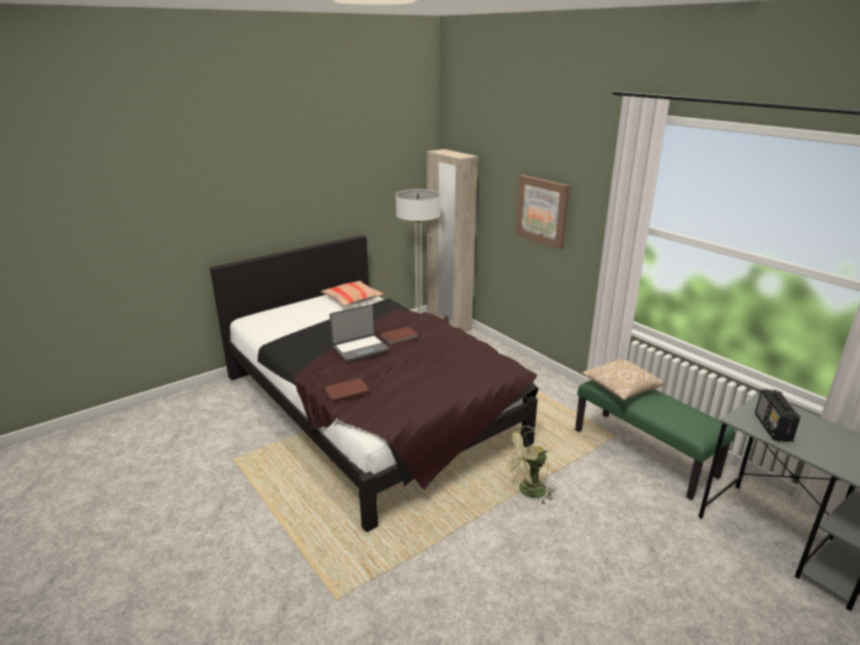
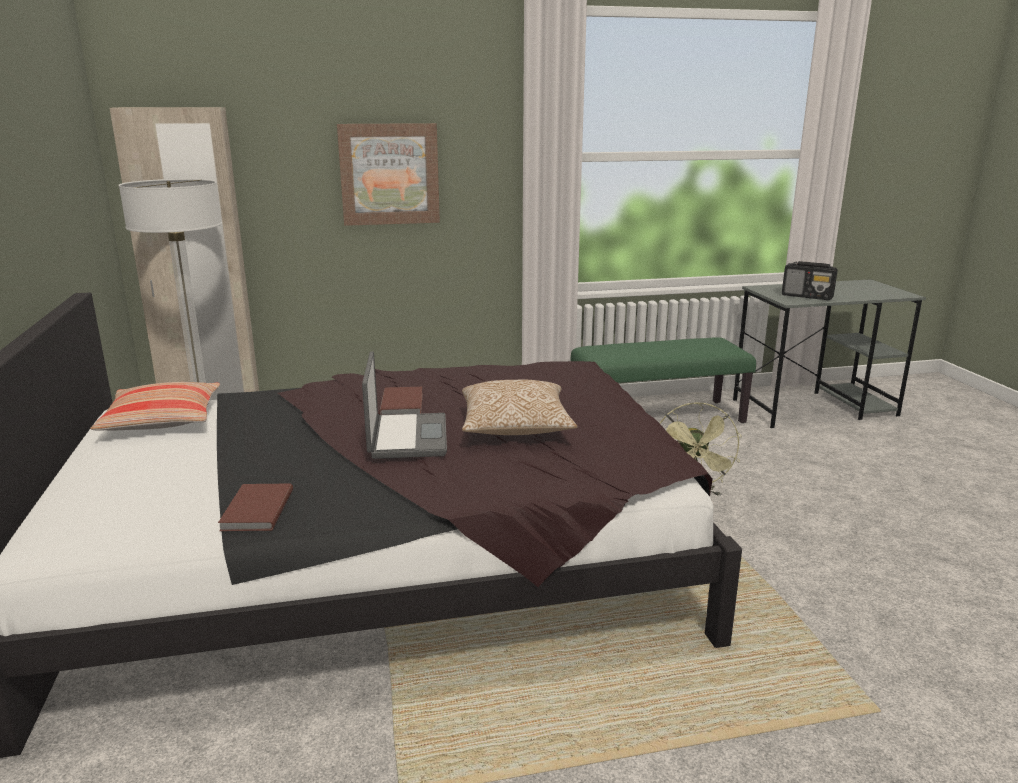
camera: 65 degrees left, 5 degrees down
(346, 391) = (551, 472): brown book -> brown book (255, 511)
(621, 388) = (626, 351): pillow -> pillow (515, 428)

